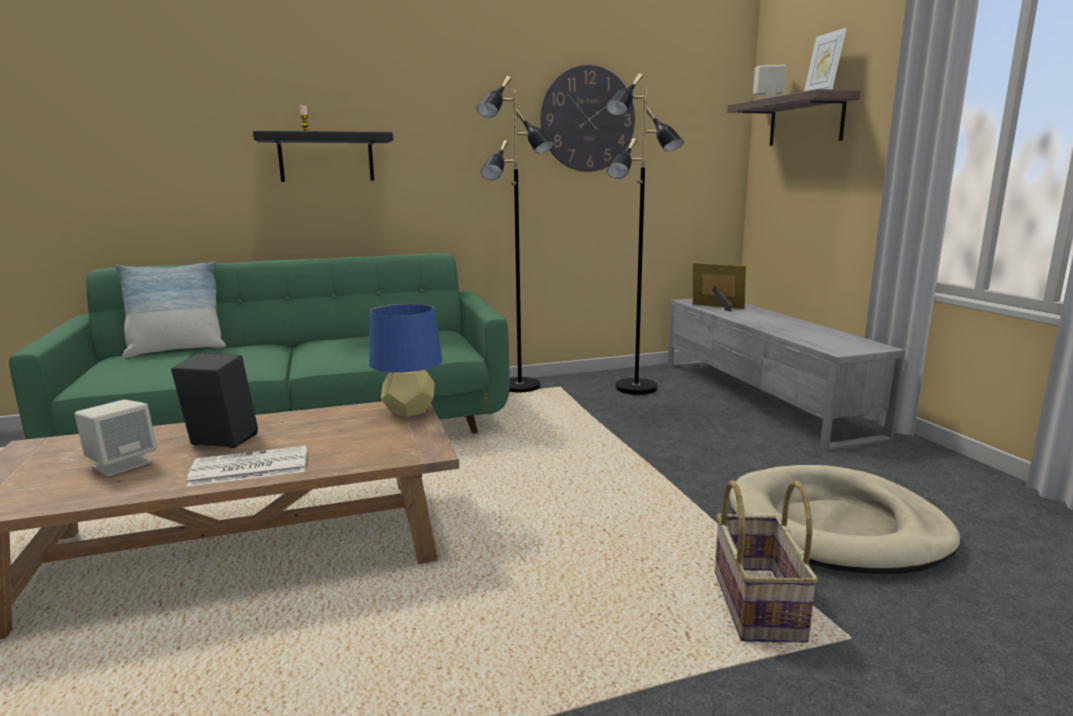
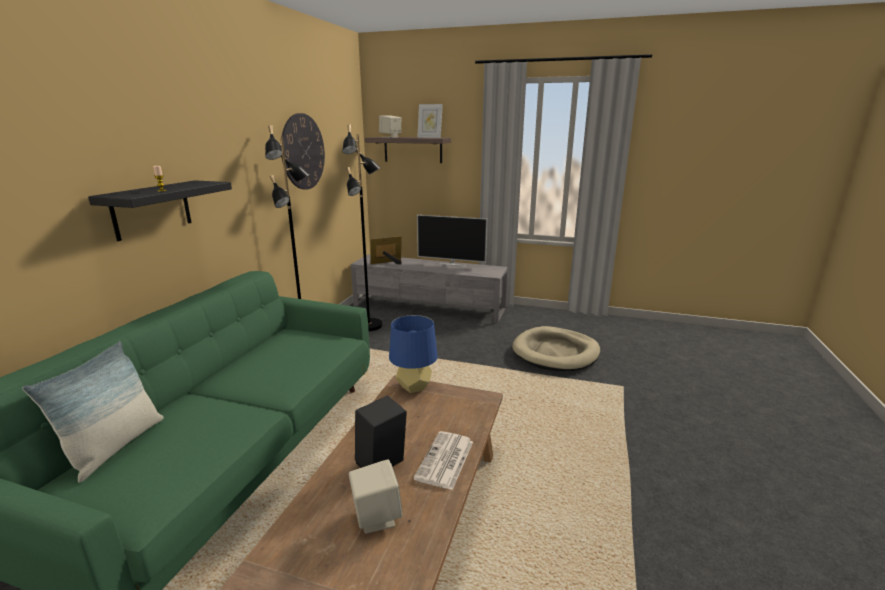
camera: 55 degrees left, 5 degrees up
(755, 604) = (591, 393): basket -> none
(808, 326) = (451, 264): none -> television

